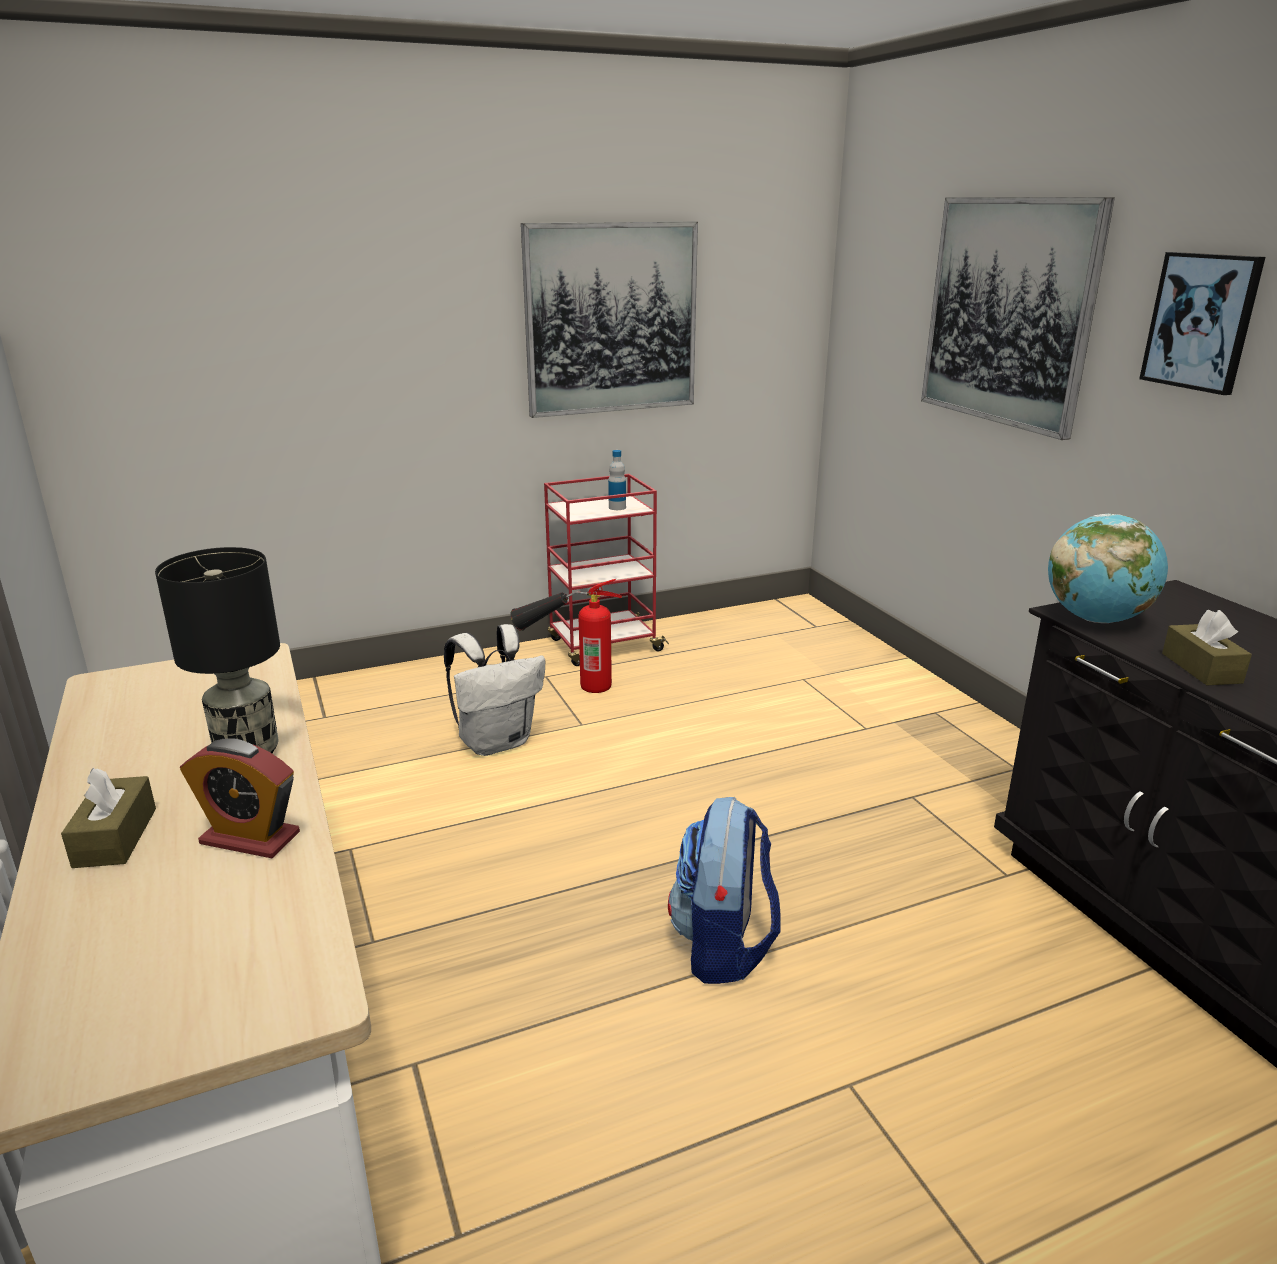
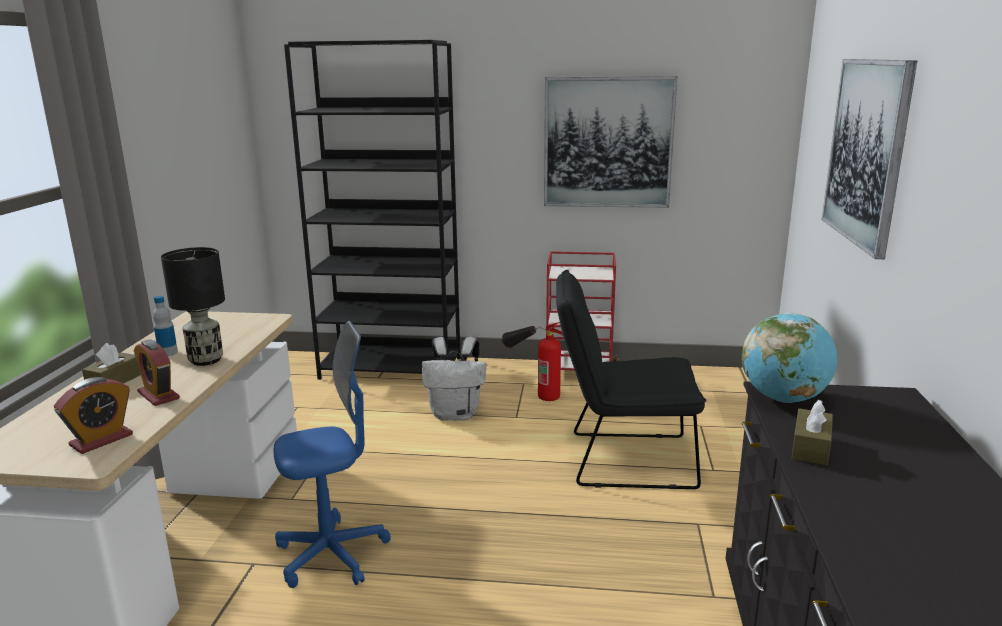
camera: 30 degrees right, 5 degrees down
(260, 952) = (101, 440): none -> alarm clock
(333, 698) = (392, 368): none -> black bookcase
(523, 1001) = (332, 554): none -> blue office chair
(617, 507) = (591, 274): bottle -> bottle (168, 353)
(723, 946) = (468, 568): backpack -> none
(761, 745) = (621, 460): none -> black chair
(1201, 322) = (948, 166): picture -> none

